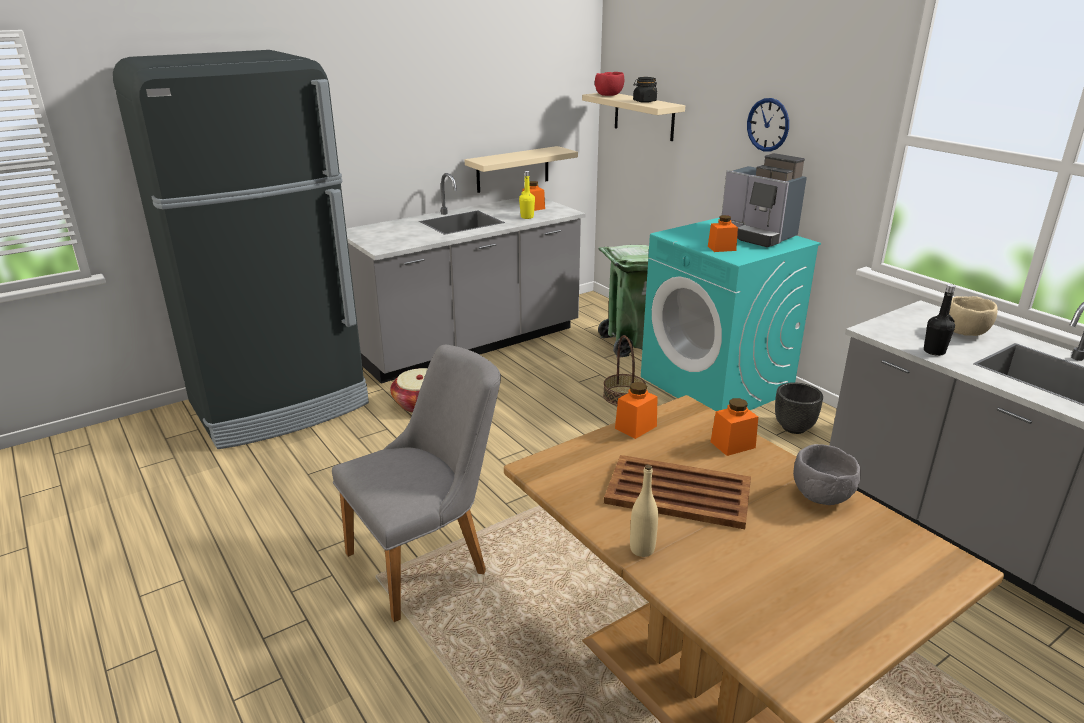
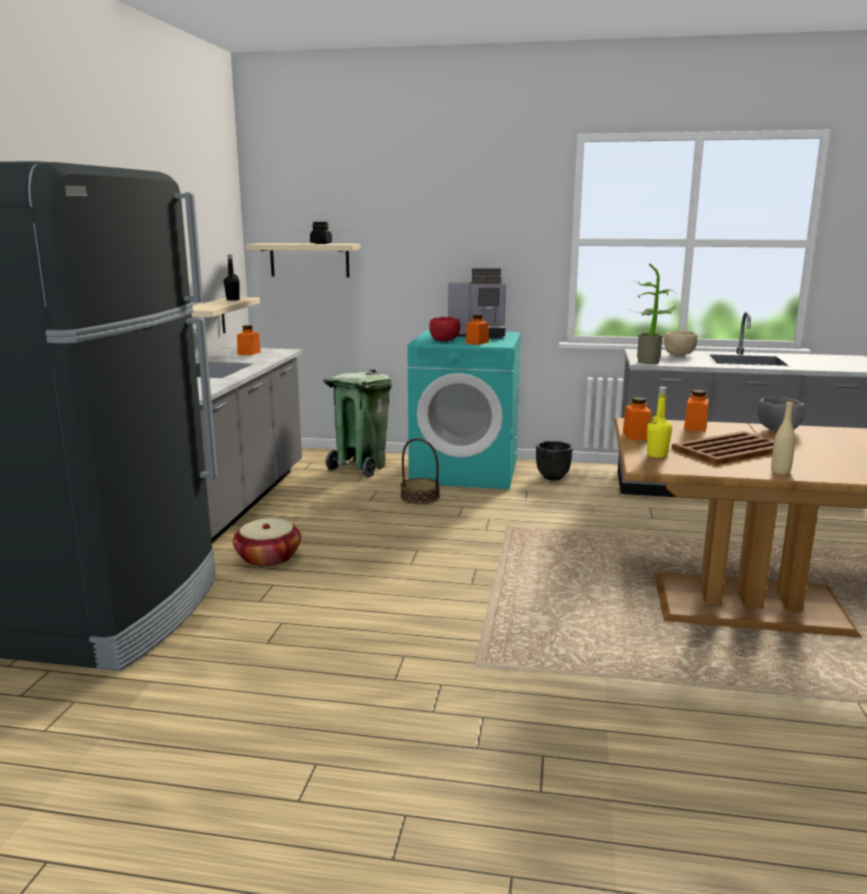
camera: 45 degrees left, 10 degrees down
(429, 559) = (490, 637): grey chair -> none
(527, 217) = (262, 358): yellow bottle -> yellow bottle (657, 455)
(609, 95) = (273, 243): red bowl -> red bowl (445, 340)
(768, 124) = (453, 248): wall clock -> none
(886, 331) = (649, 361): none -> potted plant
(934, 351) = (689, 363): black bottle -> black bottle (233, 300)

